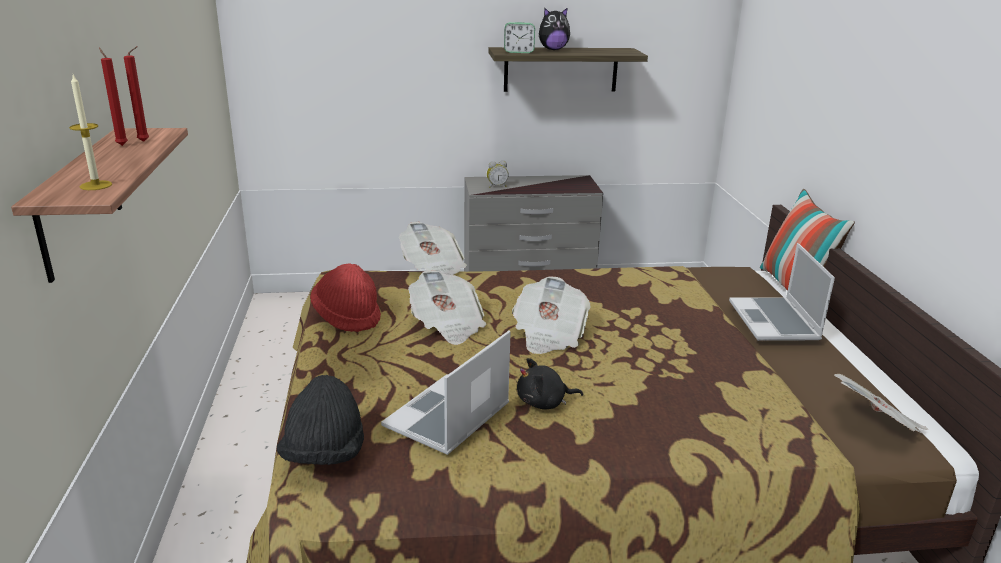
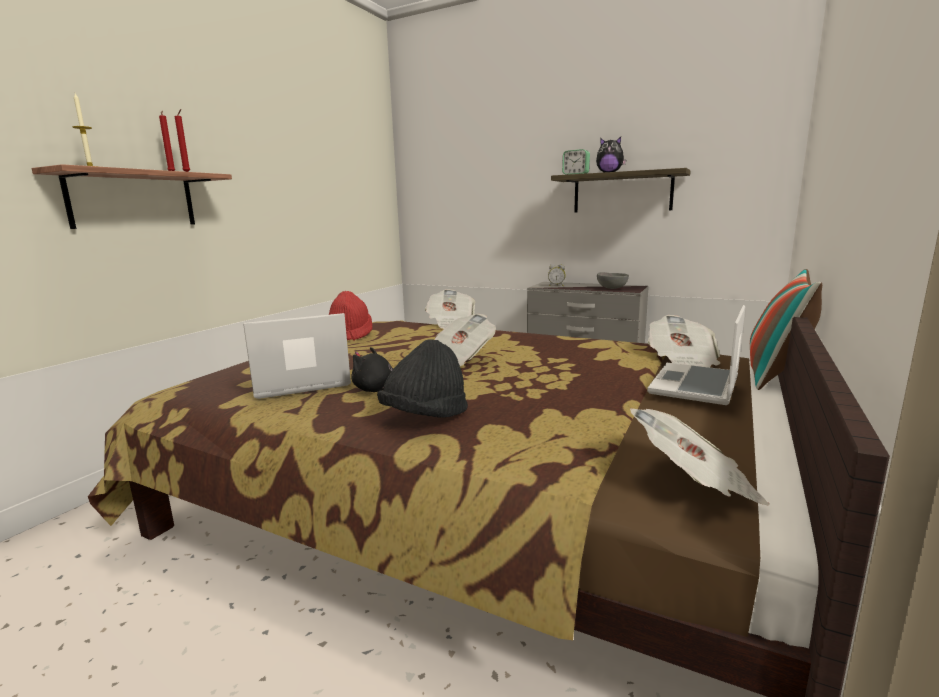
camera: 35 degrees right, 10 degrees down
(324, 455) = (200, 384): black hat -> black hat (425, 416)
(447, 325) = (399, 346): newspaper -> newspaper (681, 362)
(563, 186) = (611, 288): none -> grey bowl

